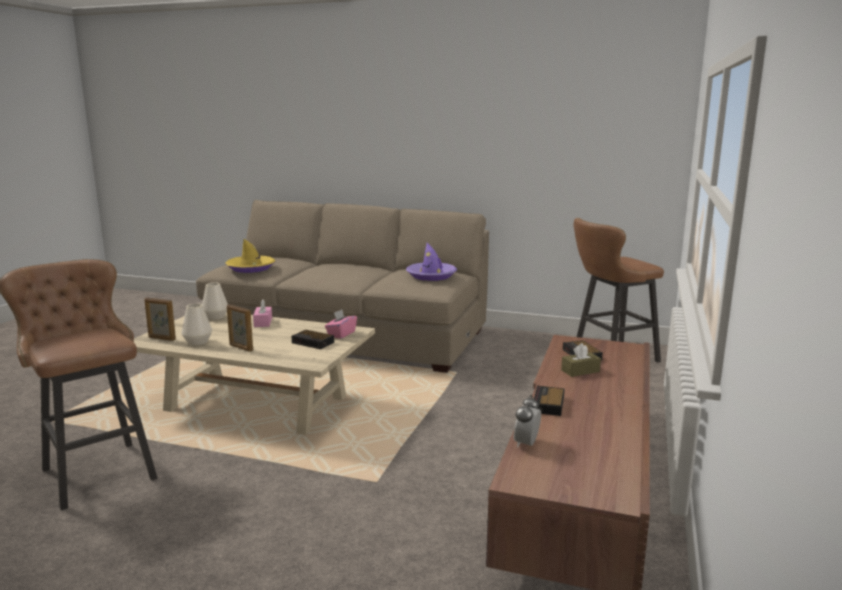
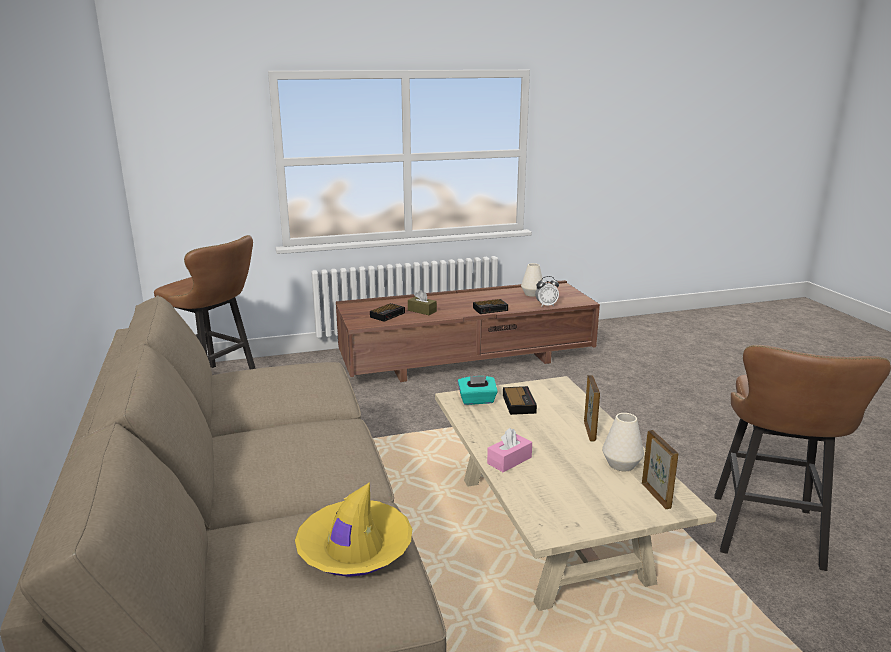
camera: 125 degrees left, 5 degrees up
(215, 317) = (544, 507): white vase -> white vase (532, 294)
(341, 334) = (477, 400): pink tissue box -> turquoise tissue box
(431, 276) = (267, 378): purple hat -> none

